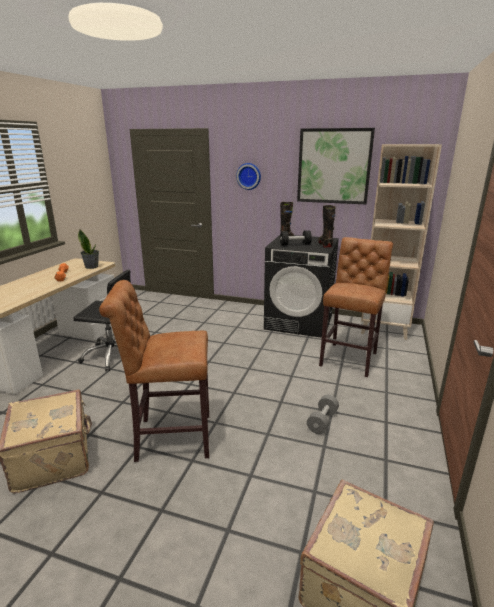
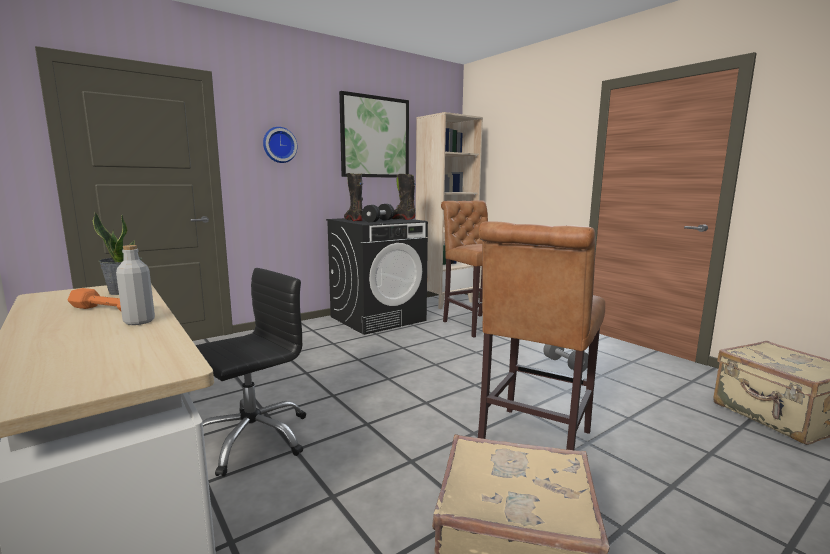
camera: 55 degrees left, 10 degrees down
(50, 284) = (139, 321): none -> grey bottle

